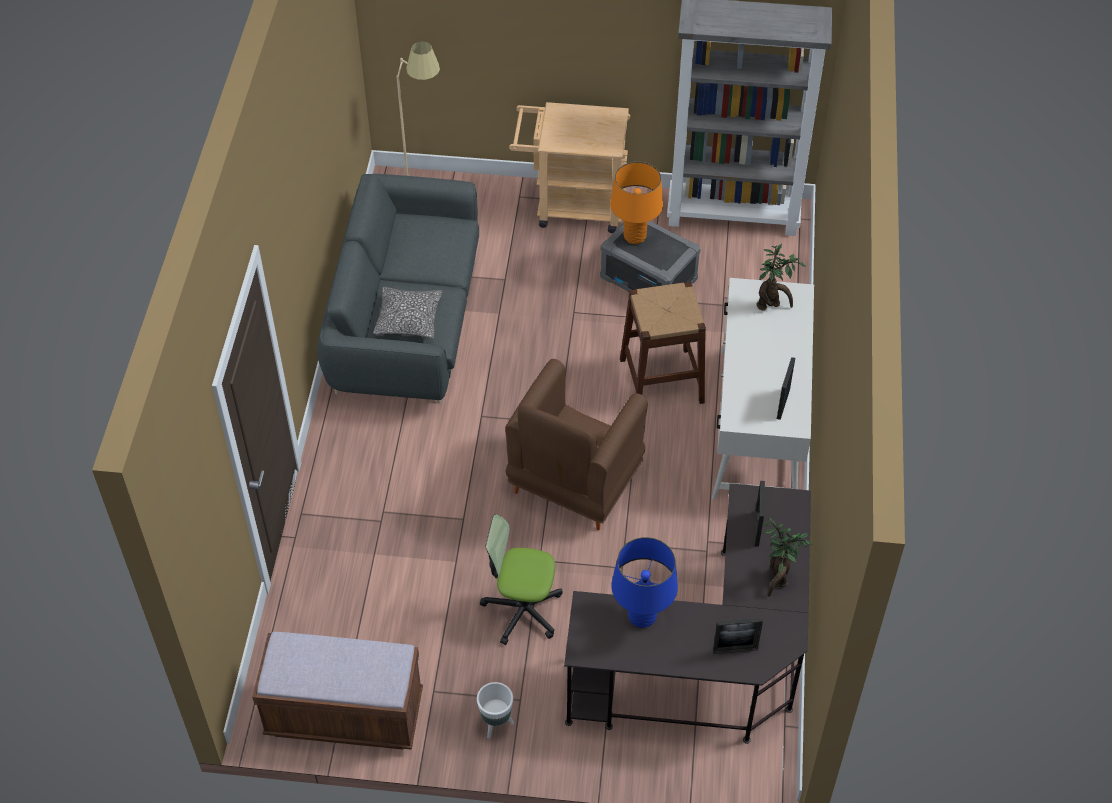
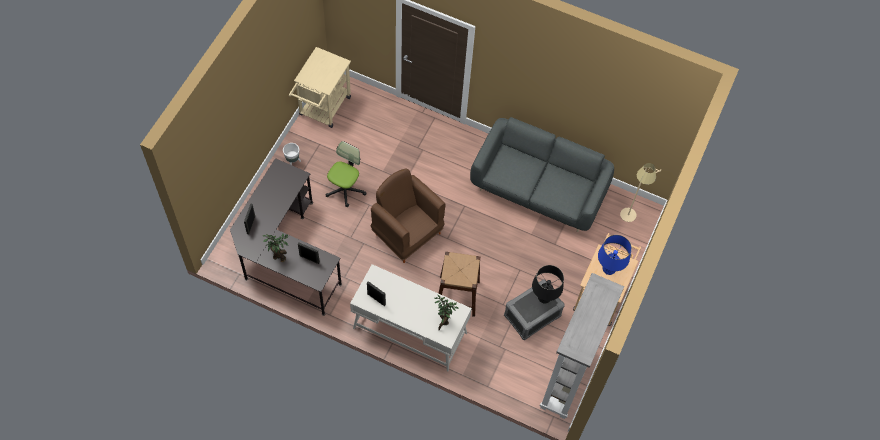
camera: 105 degrees right, 10 degrees up
(344, 715) = (322, 109): brown bench -> beige cart
(408, 319) = (512, 166): pillow -> none
(634, 237) = (544, 298): orange table lamp -> black table lamp
(642, 617) = (284, 195): blue table lamp -> blue table lamp (609, 269)

